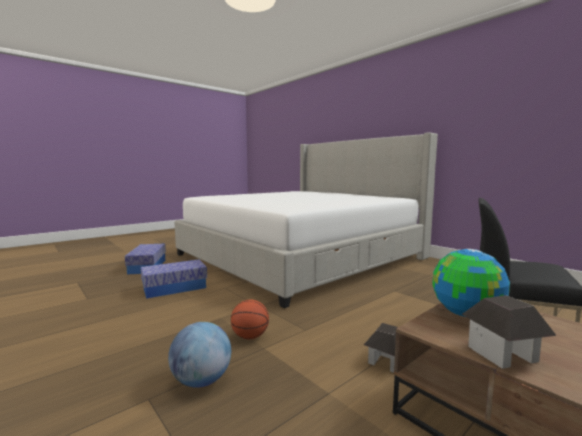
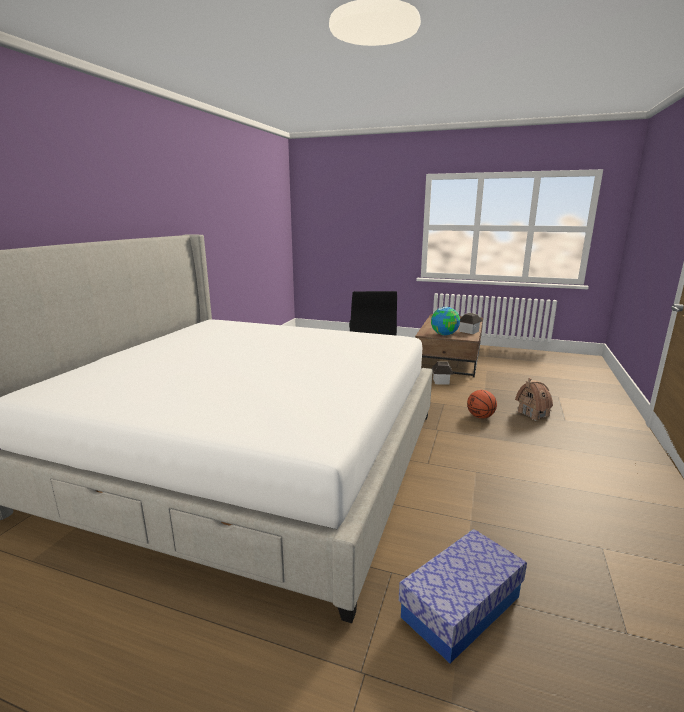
camera: 120 degrees left, 10 degrees up
(174, 288) = (477, 497): storage box -> none
(201, 381) = (533, 414): globe -> toy house

